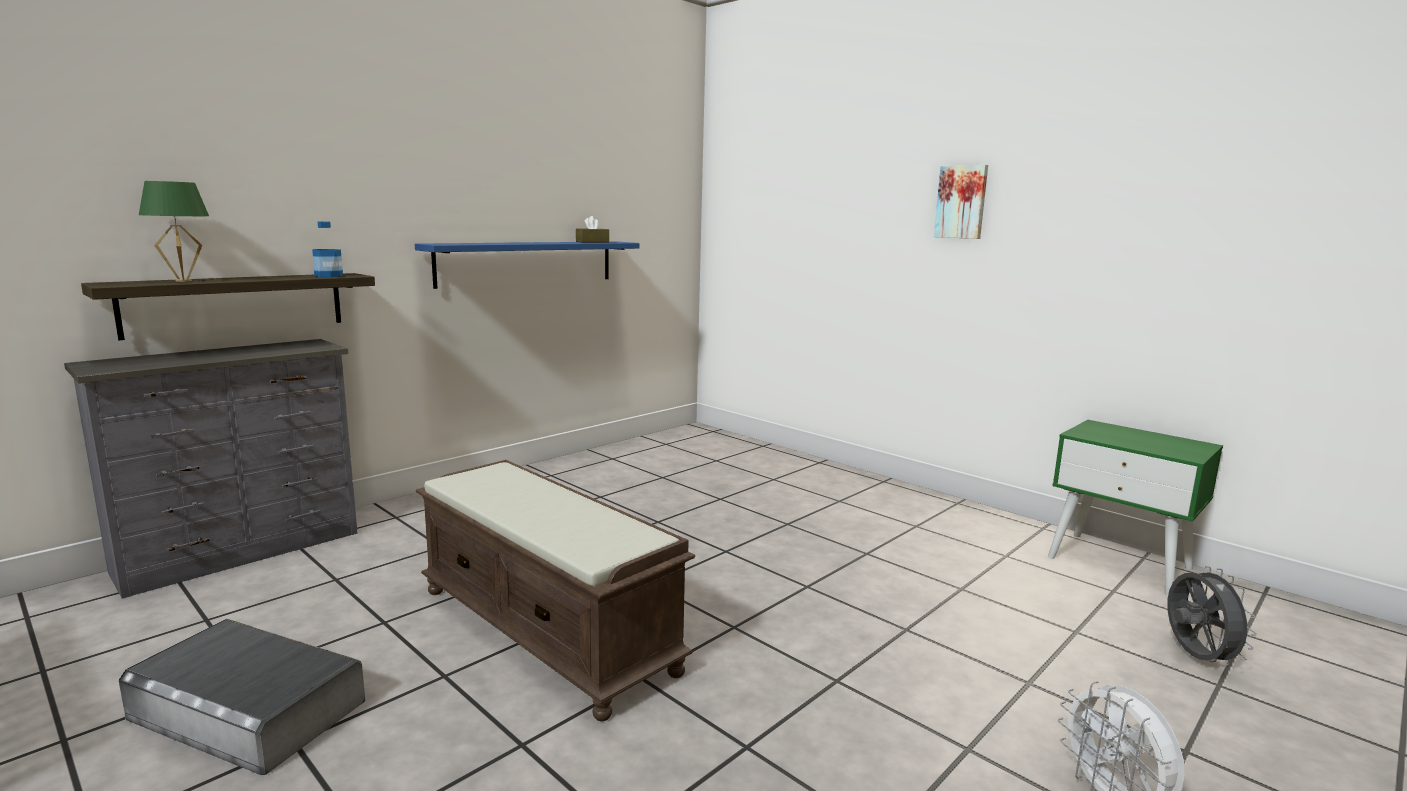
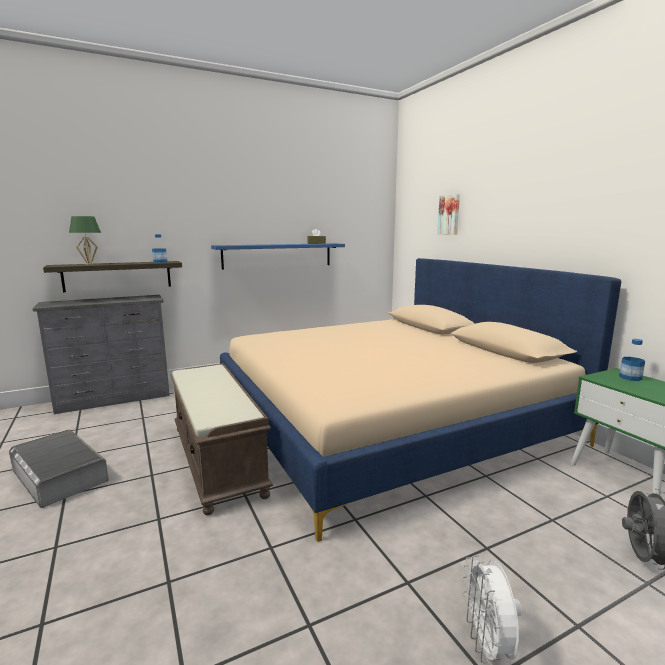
camera: 20 degrees right, 0 degrees up
(773, 529) = (387, 420): none -> beige bed
(961, 202) = (536, 212): picture -> picture (449, 215)
(1115, 430) = (630, 377): none -> bottle

